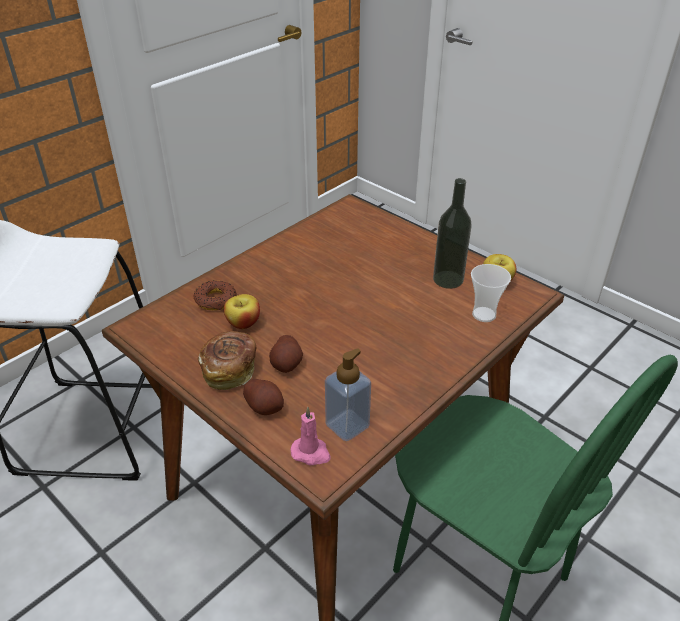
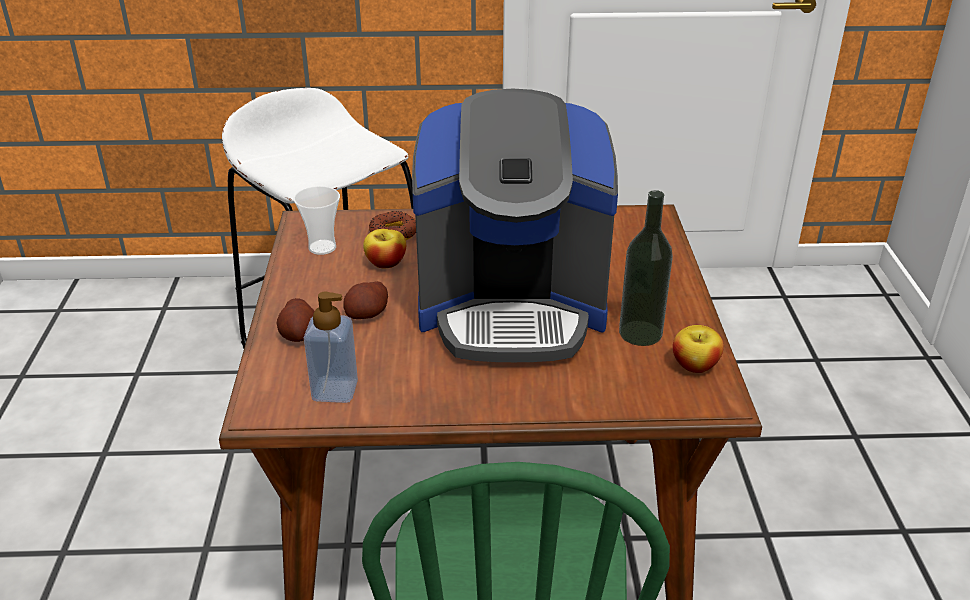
camera: 45 degrees right, 5 degrees down
(230, 370) = (318, 292): bread -> none
(311, 453) = (275, 390): pink candle -> none
(364, 306) = (512, 308): none -> coffee machine
(484, 314) = (622, 386): cup -> cup (322, 247)

